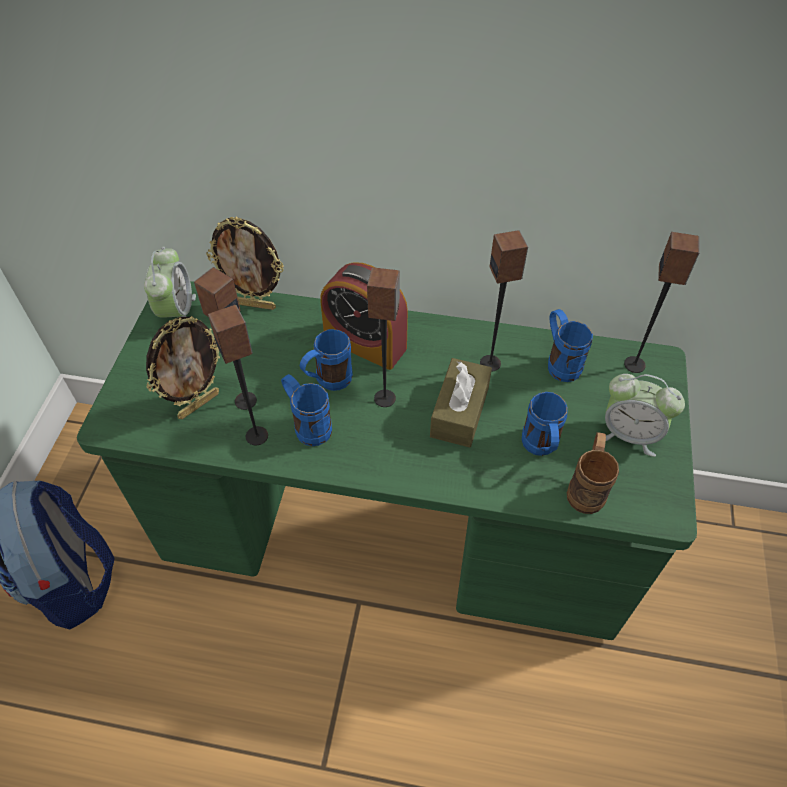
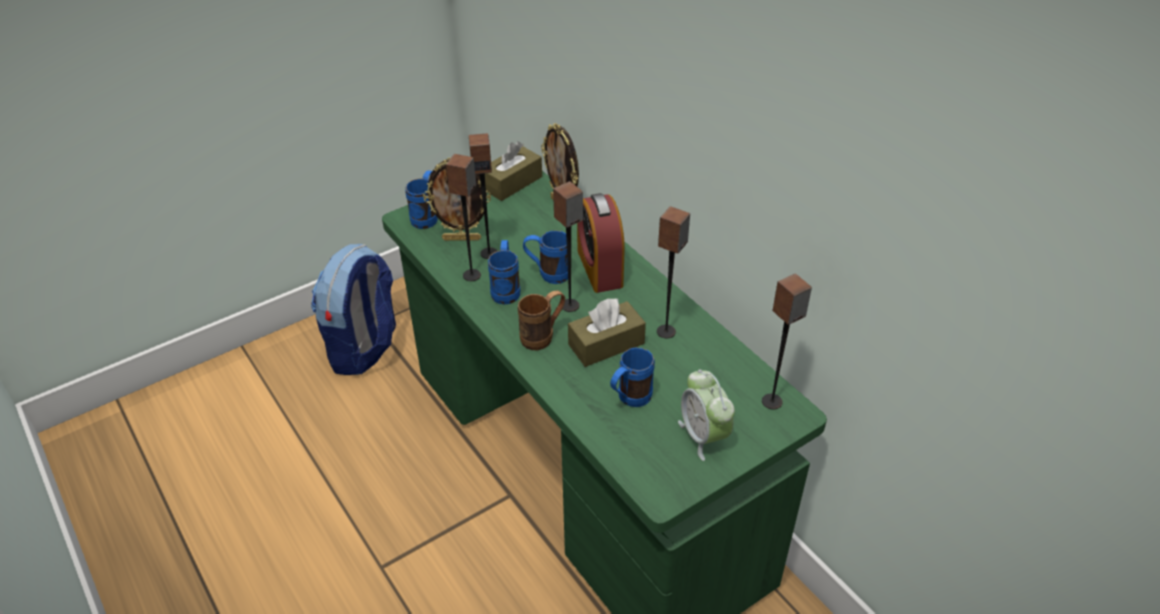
camera: 45 degrees right, 10 degrees down
(177, 312) = (512, 183): alarm clock -> brown tissue box
(559, 362) = (716, 363): blue mug -> blue mug (427, 216)
(586, 488) = (628, 442): brown mug -> brown mug (543, 336)

